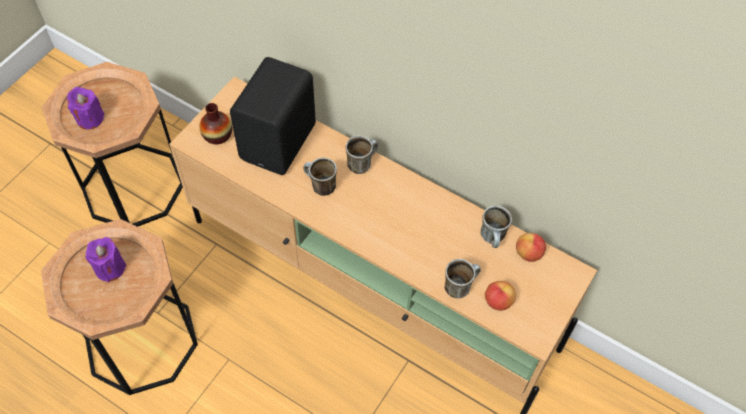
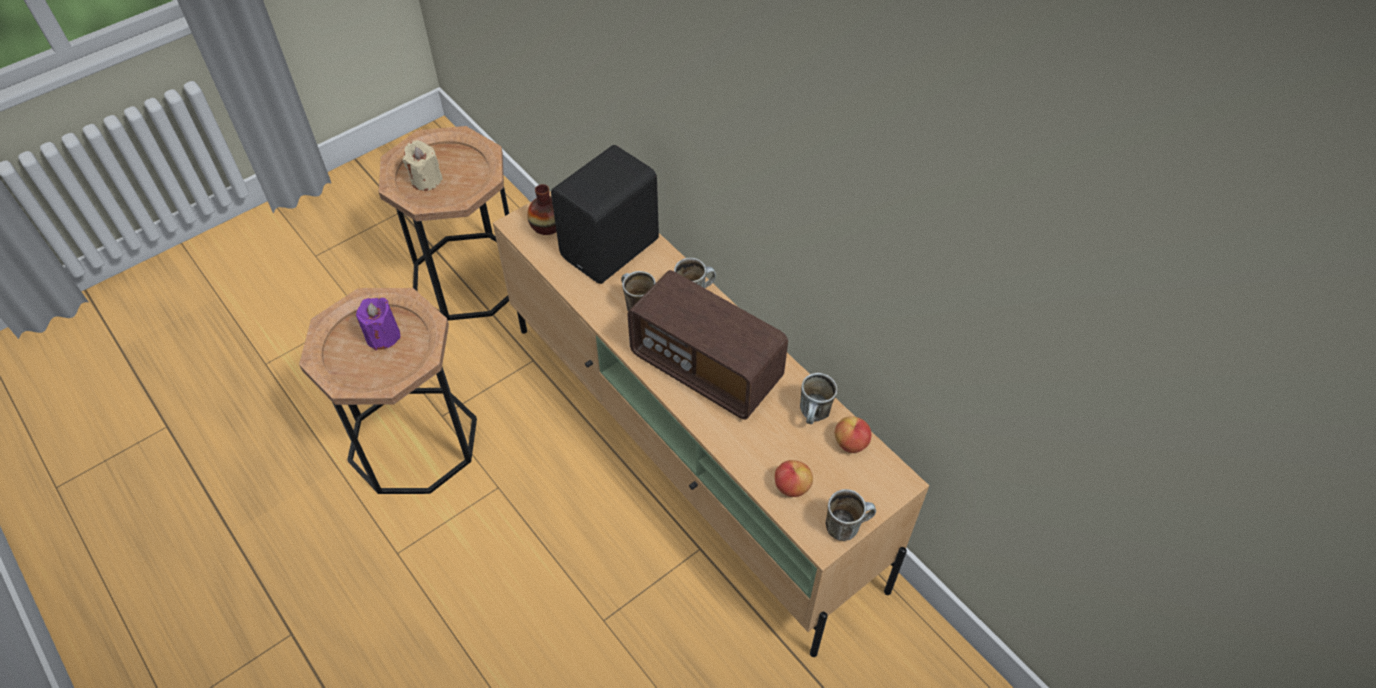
camera: 20 degrees right, 5 degrees down
(90, 118) = (426, 180): purple candle -> beige candle
(395, 223) = (706, 368): none -> radio
(460, 285) = (753, 456): mug -> mug (846, 526)

